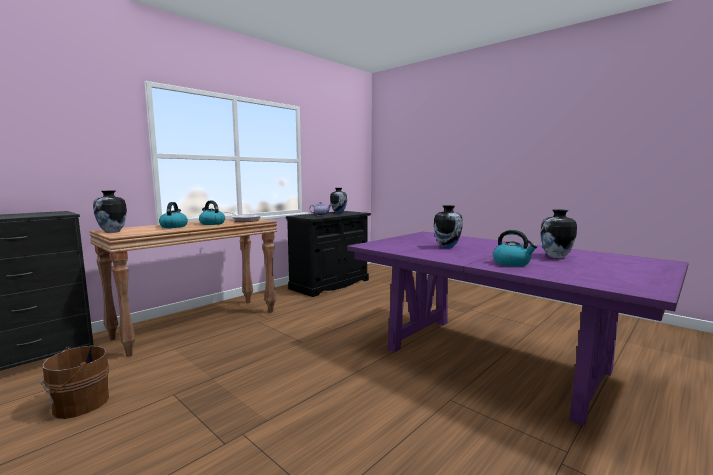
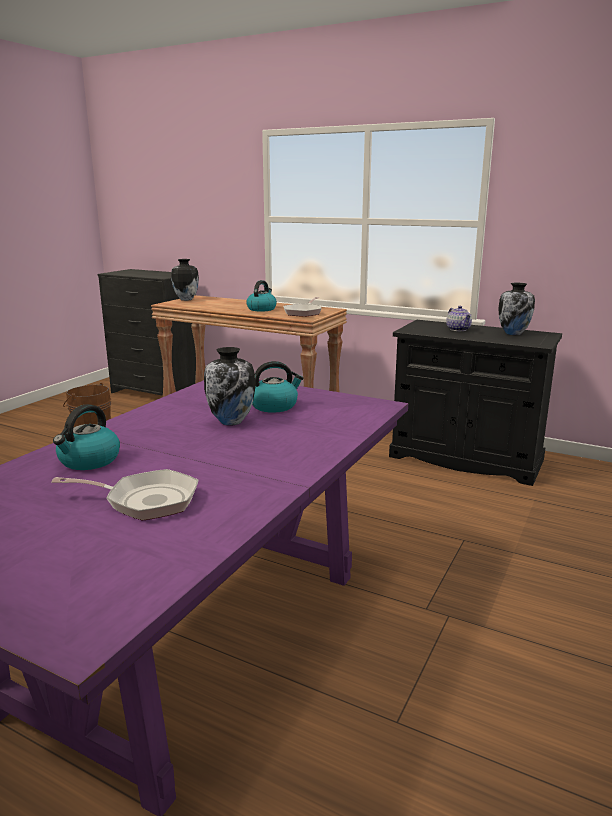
camera: 75 degrees right, 10 degrees up
(174, 226) = (230, 304): kettle -> kettle (274, 406)
(555, 257) = (145, 501): vase -> frying pan

